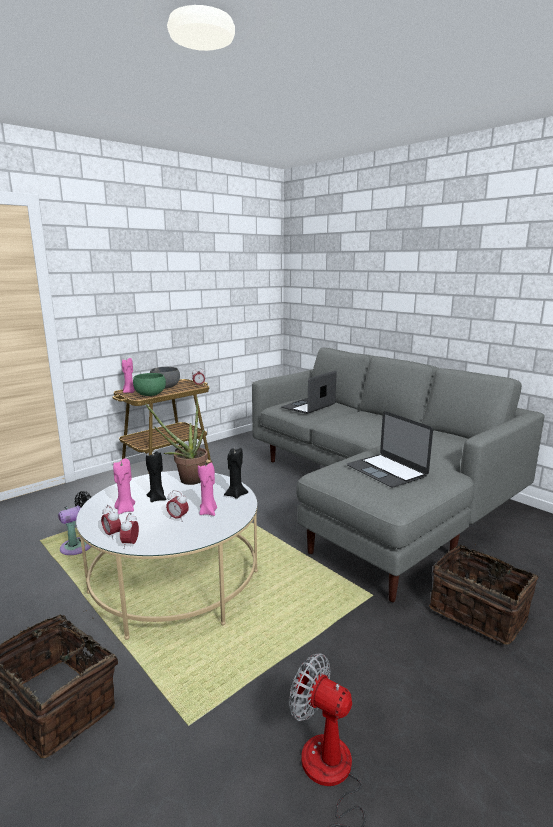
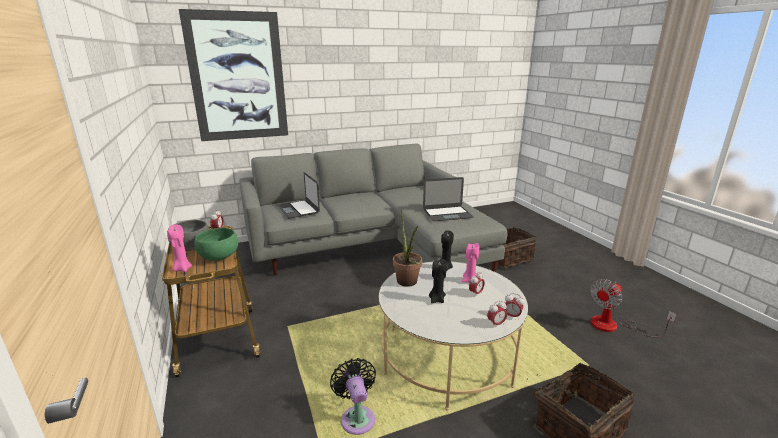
camera: 70 degrees left, 5 degrees up
(125, 510) = (452, 316): pink candle -> none
(338, 265) = (238, 77): none -> picture

